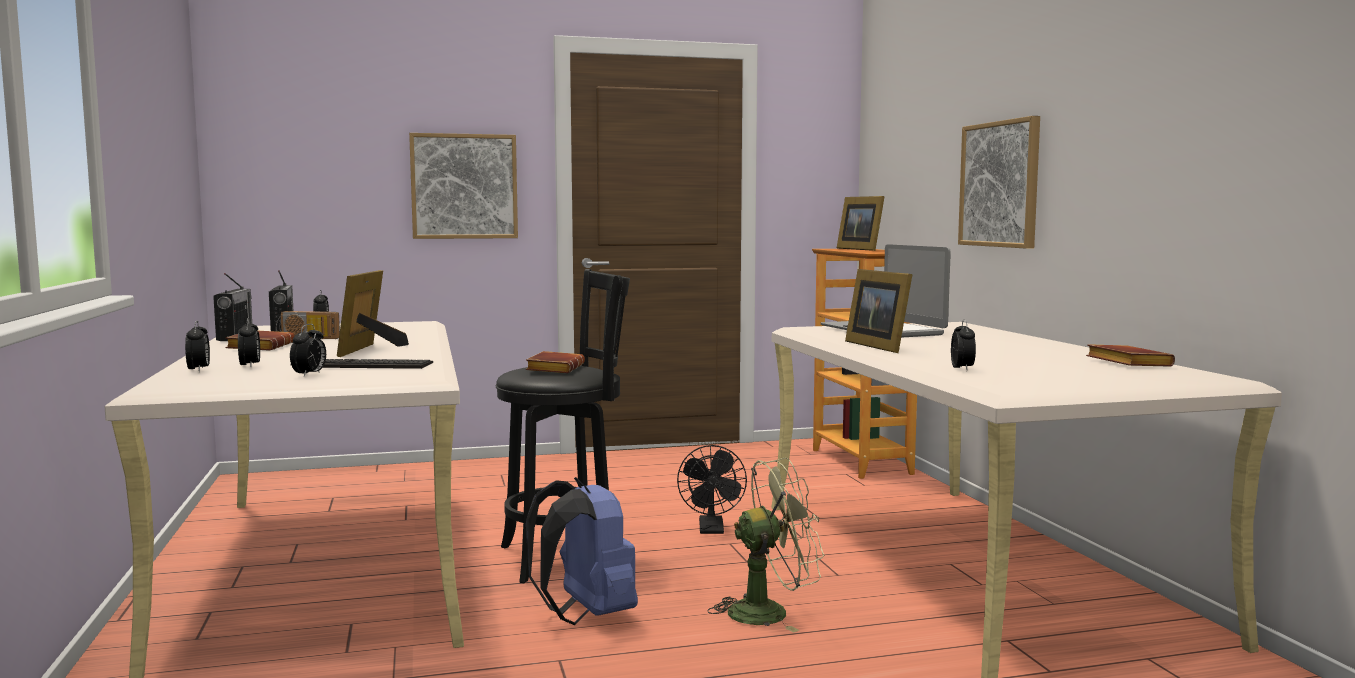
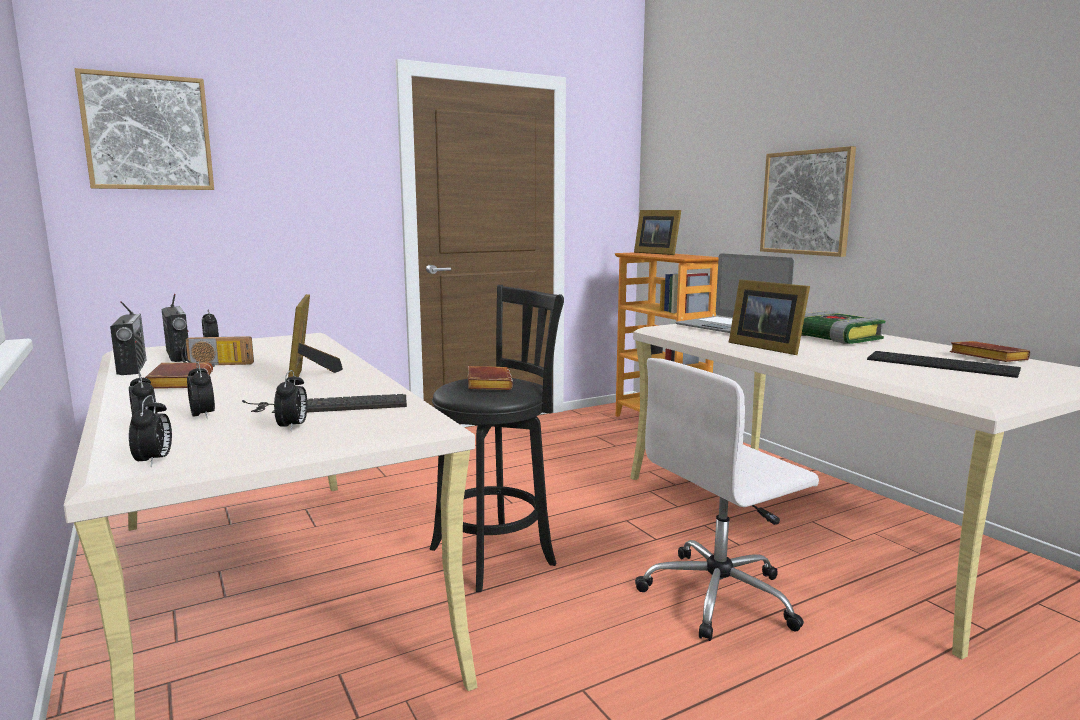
camera: 15 degrees left, 5 degrees up
(464, 186) = (319, 200): picture -> picture (148, 133)
(586, 615) = (566, 624): blue backpack -> none
(712, 530) = (601, 507): black fan -> none
(769, 612) = (720, 595): green fan -> white office chair
(962, 369) = (888, 373): alarm clock -> alarm clock (154, 461)
(982, 342) = (831, 338): none -> book
(1051, 366) = (942, 364): none -> keyboard

